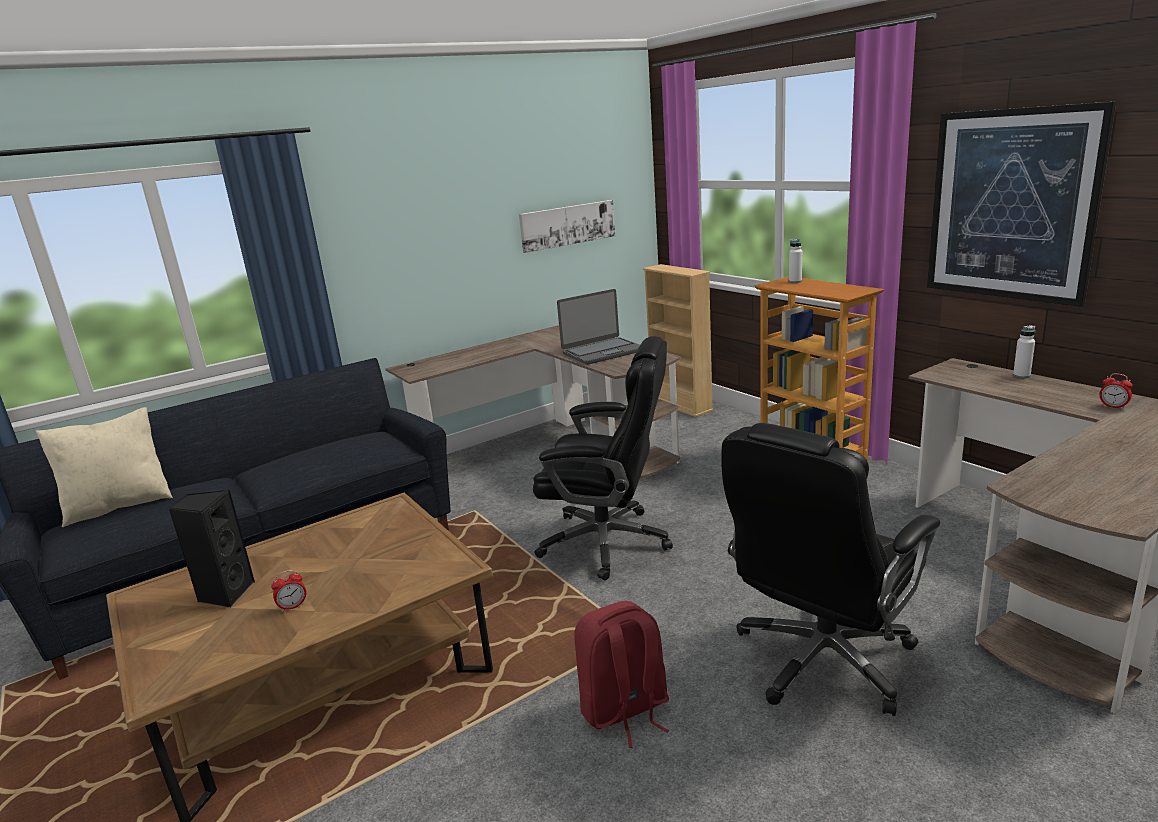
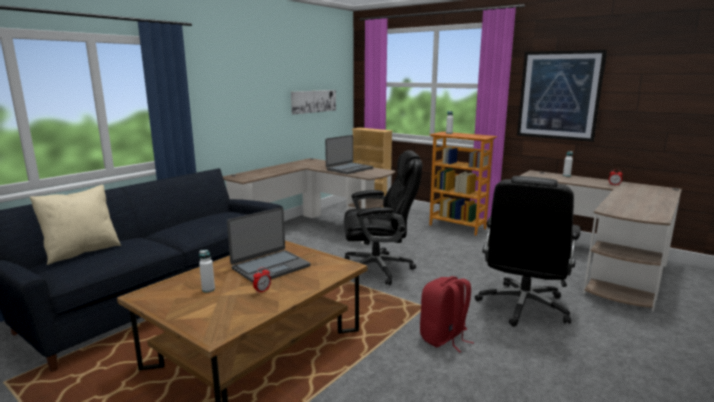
camera: 20 degrees left, 5 degrees down
(225, 593) = (208, 289): black speaker -> white bottle
(344, 556) = (270, 267): none -> laptop

